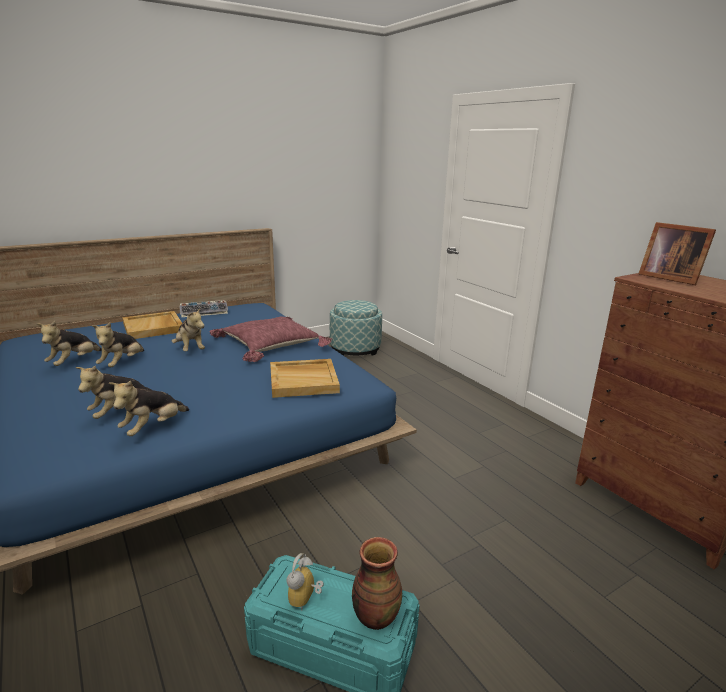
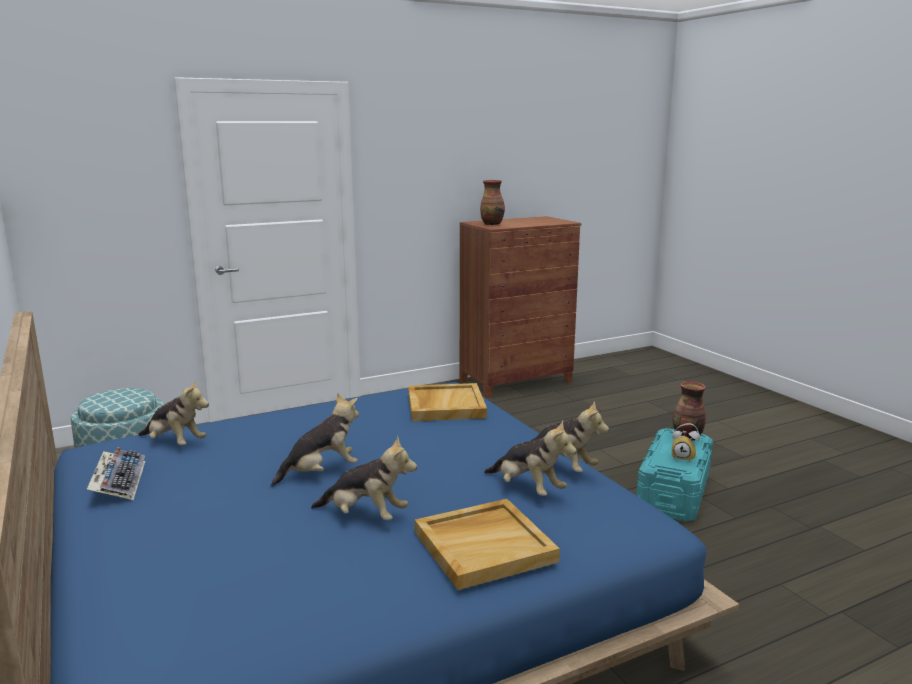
camera: 85 degrees left, 5 degrees down
(74, 362) = (345, 562): plush toy -> plush toy (175, 443)
(154, 327) = (185, 517): beige tray -> beige tray (485, 546)
(270, 342) = (315, 425): red pillow -> none
(668, 278) = (492, 224): picture frame -> vase

